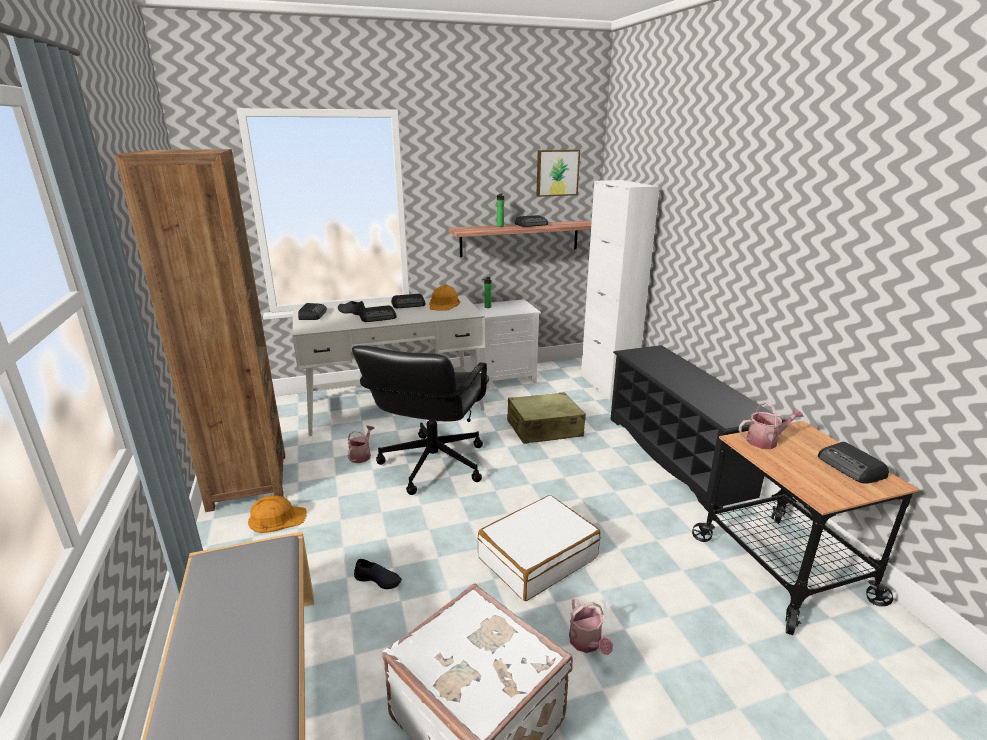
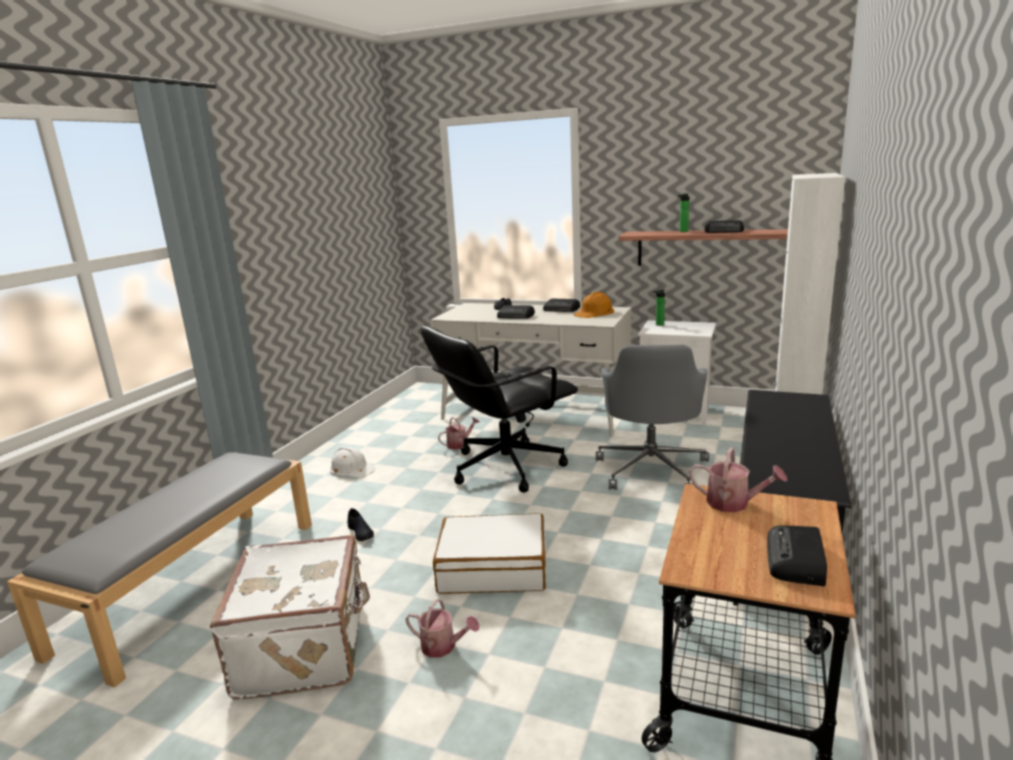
camera: 40 degrees right, 5 degrees down
(248, 481) = (364, 439): brown bookcase -> none
(277, 518) = (352, 468): orange hard hat -> white hard hat
(312, 315) = (470, 308): radio -> none
(544, 429) = (651, 468): beige suitcase -> grey office chair
(557, 173) = (768, 168): picture -> none
(587, 643) = (443, 646): watering can -> watering can turned 90 degrees counterclockwise

